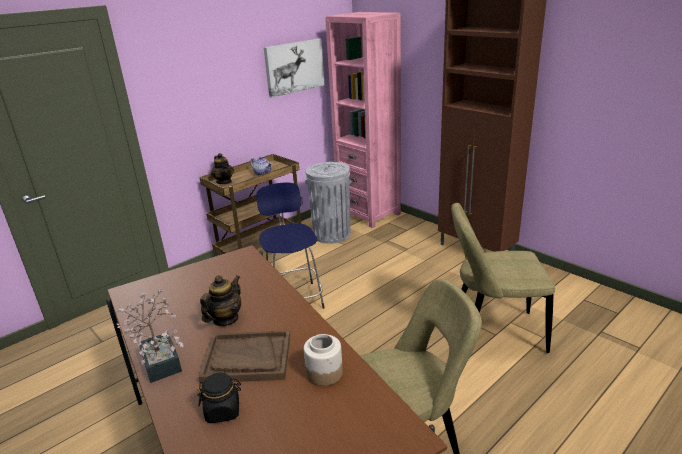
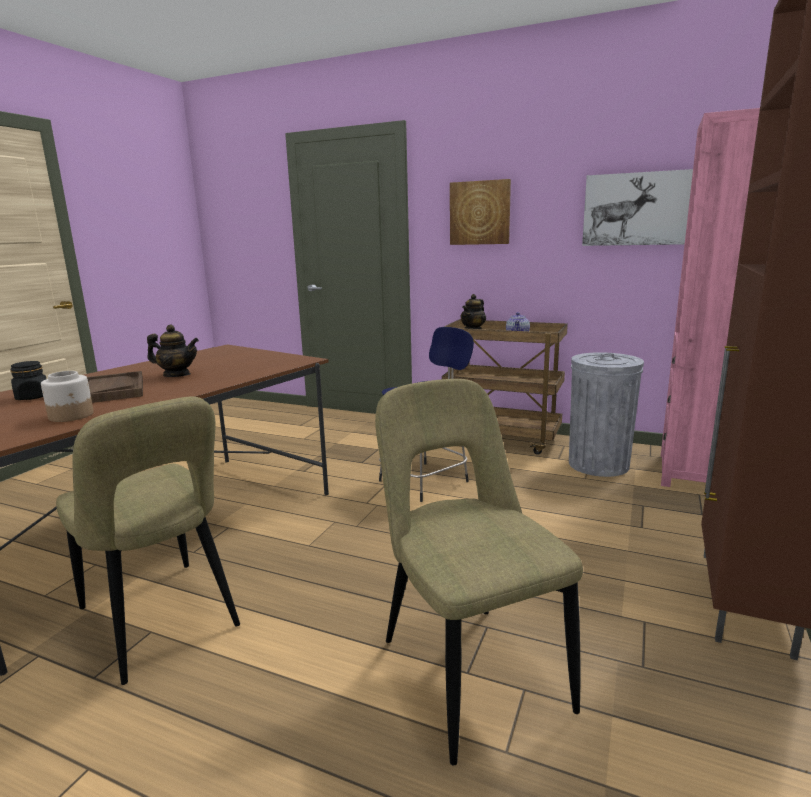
camera: 65 degrees right, 10 degrees down
(161, 359) = (117, 371): potted plant -> none
(195, 85) = (480, 213): none -> picture

